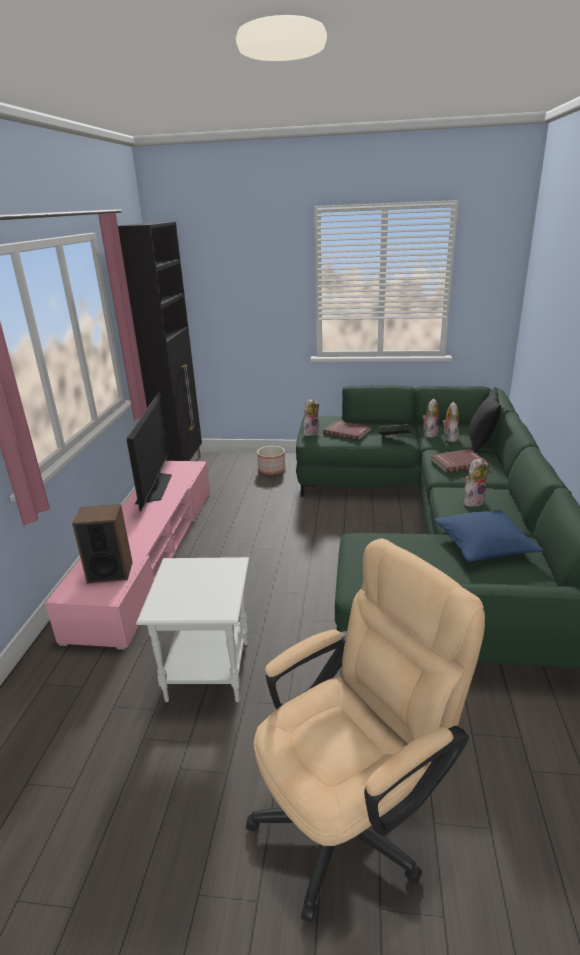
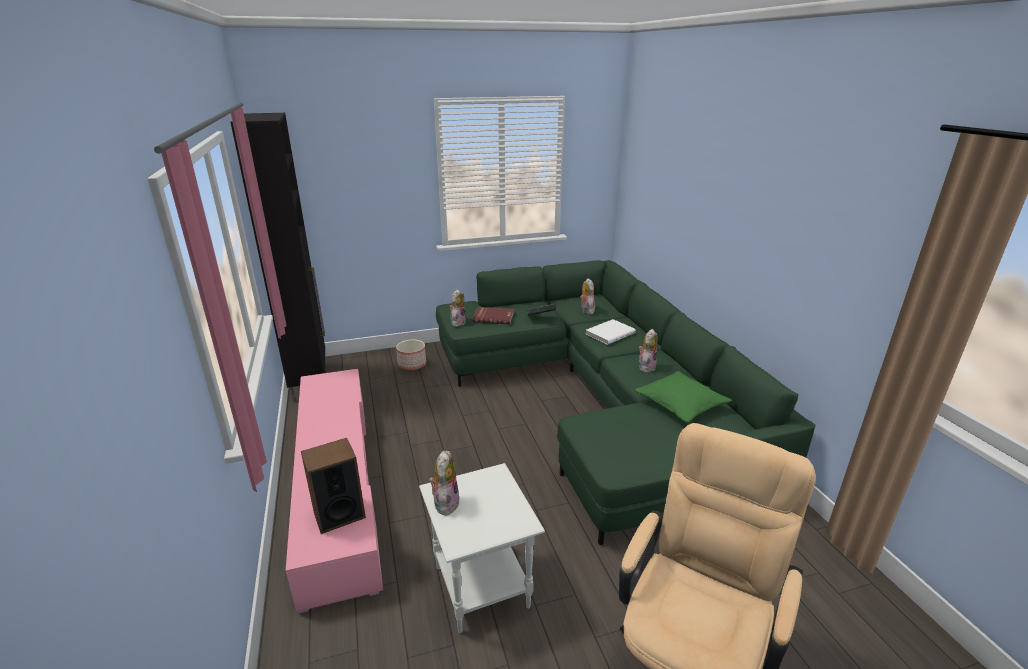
camera: 25 degrees left, 0 degrees up
(155, 487) = (320, 407): television -> none
(429, 434) = (567, 309): plush toy -> plush toy (445, 503)
(457, 462) = (609, 333): red book -> white book
(481, 444) = (615, 313): black pillow -> none
(484, 546) = (680, 405): blue pillow -> green pillow

